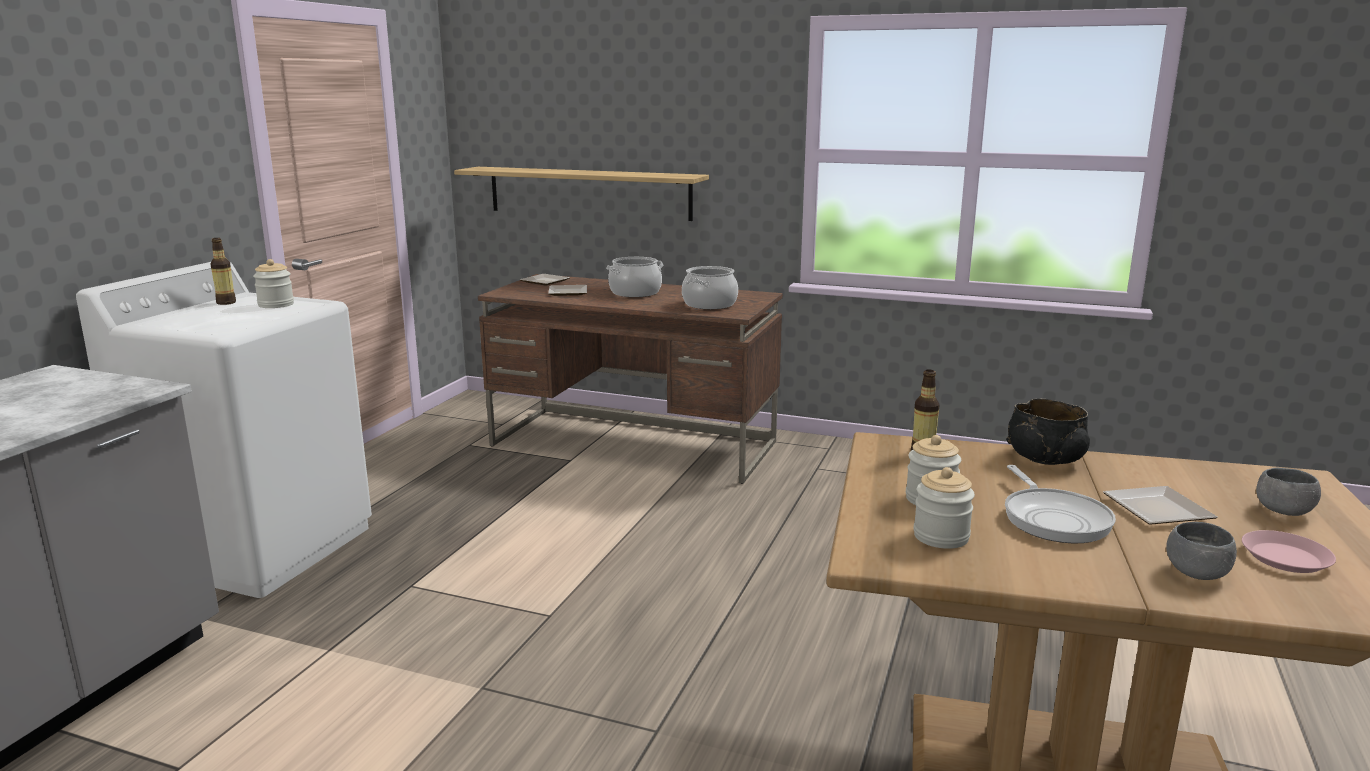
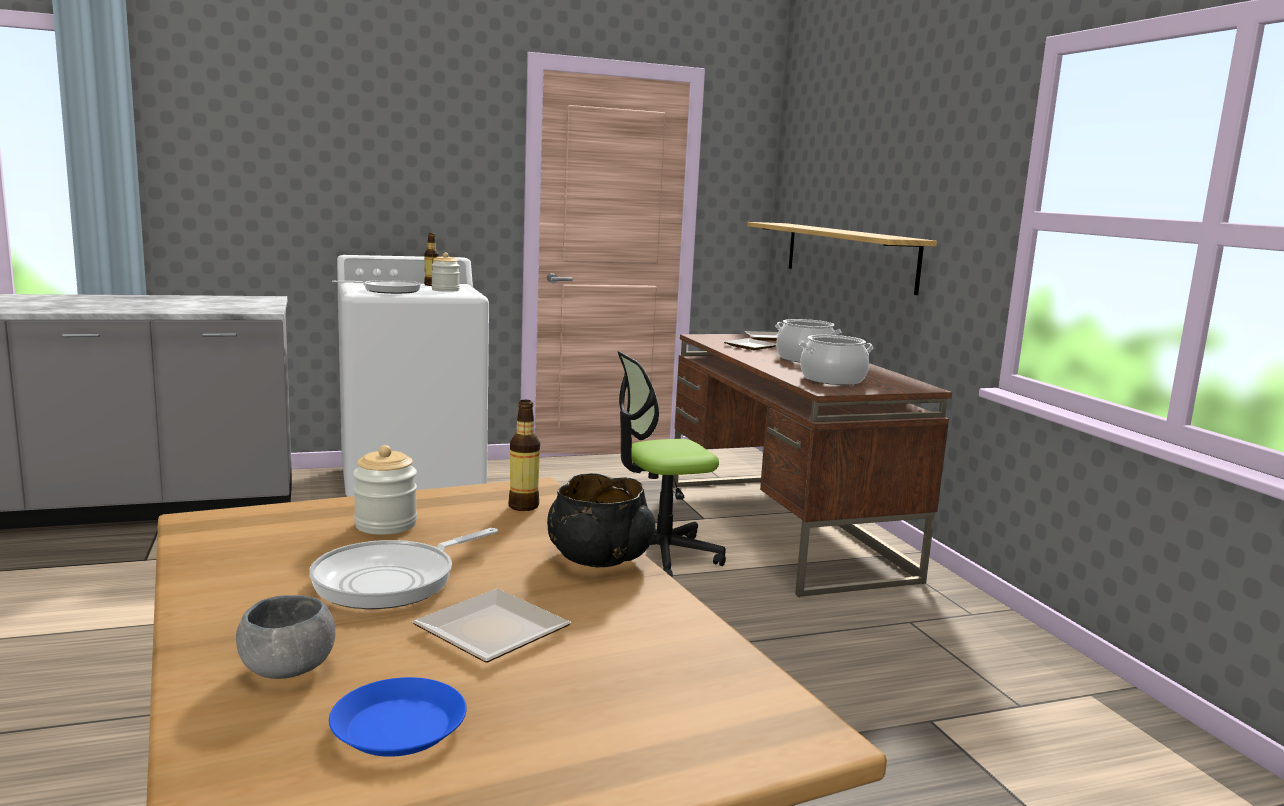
camera: 50 degrees right, 5 degrees down
(230, 321) = (388, 290): none -> frying pan
(609, 500) = (659, 555): none -> office chair
(941, 536) = (283, 540): jar -> none
(1283, 511) = (603, 718): grey bowl -> none
(1285, 558) = (398, 727): pink plate -> blue plate

